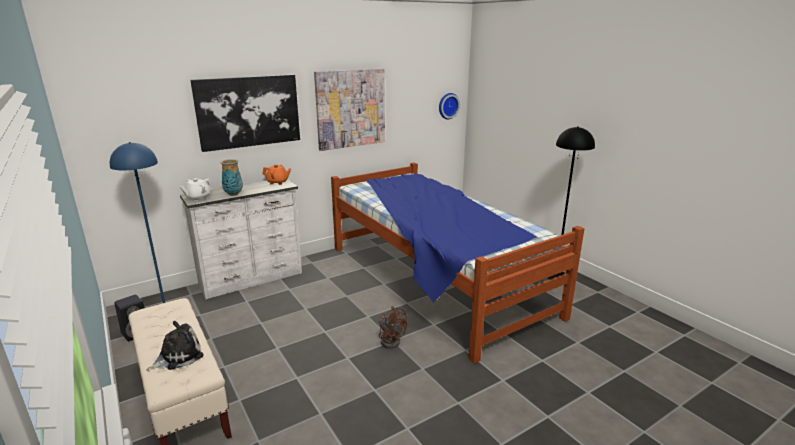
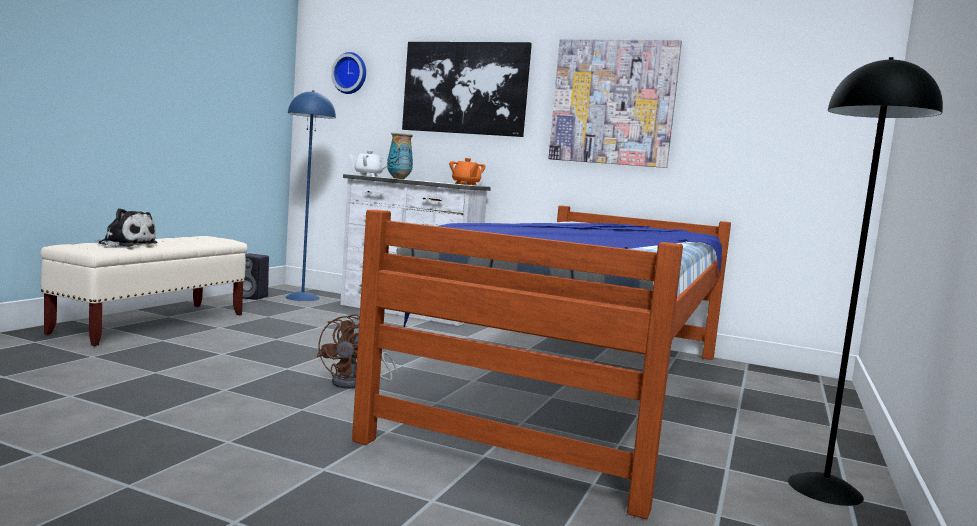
camera: 55 degrees right, 15 degrees down
(447, 106) = (832, 124): wall clock -> wall clock (351, 73)

